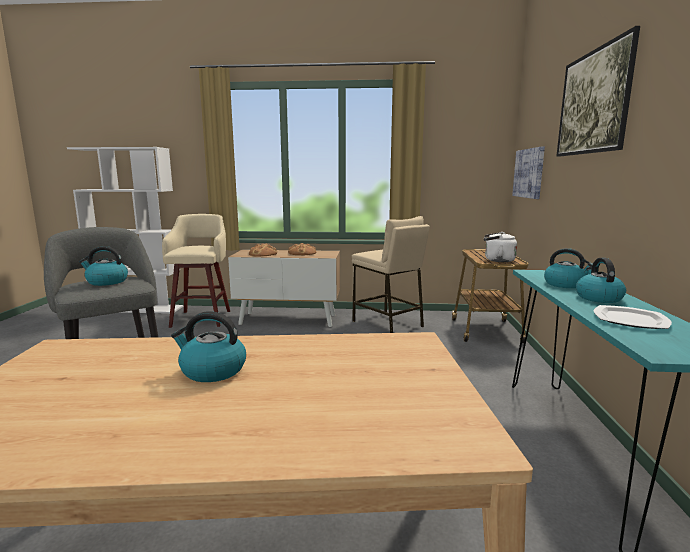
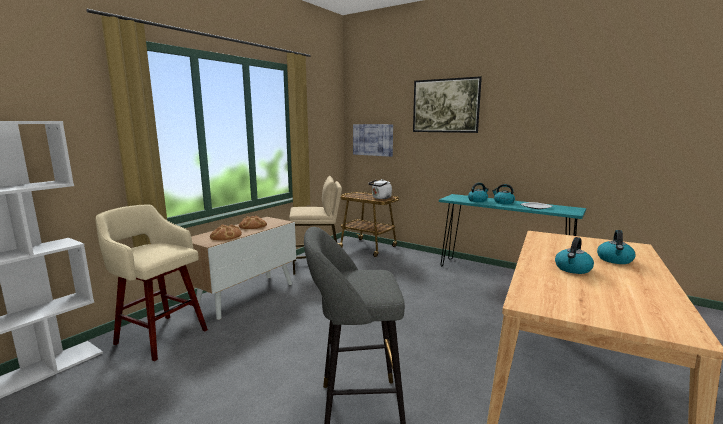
camera: 60 degrees left, 0 degrees up
(106, 282) = (358, 279): kettle -> kettle (615, 260)

